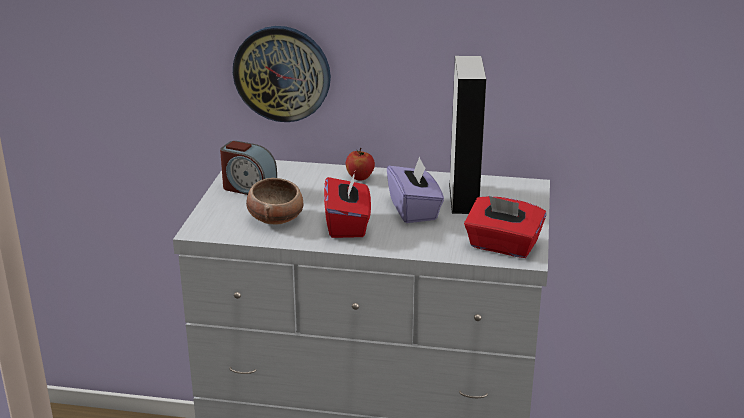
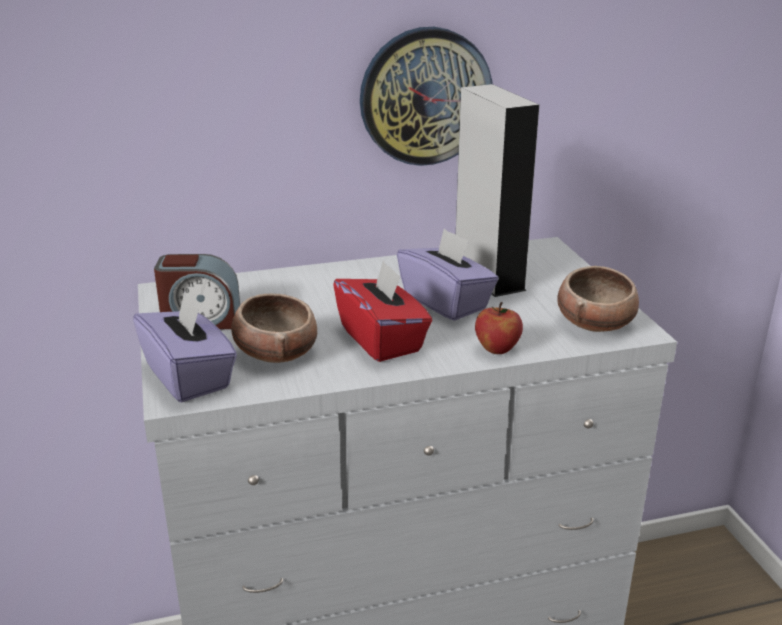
camera: 25 degrees left, 0 degrees up
(215, 221) = (189, 377): none -> purple tissue box
(282, 73) = (201, 151): wall clock -> wall clock (425, 96)
(360, 177) = (339, 277): apple -> apple (497, 349)
(502, 246) = (595, 323): red tissue box -> bowl

